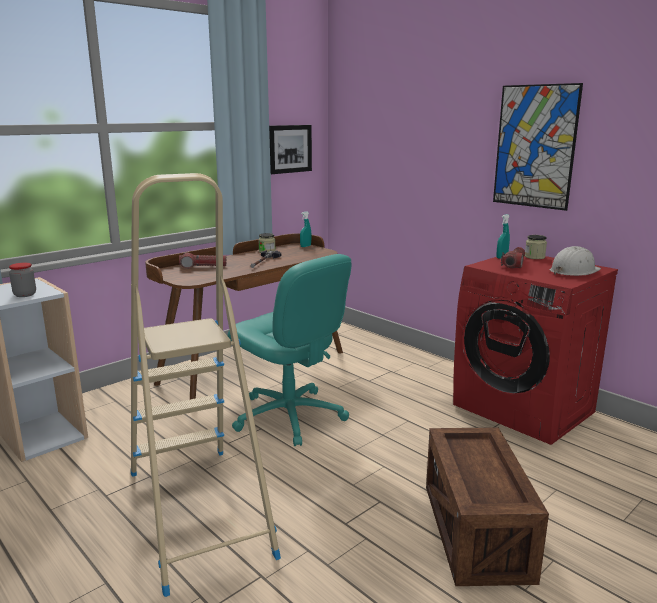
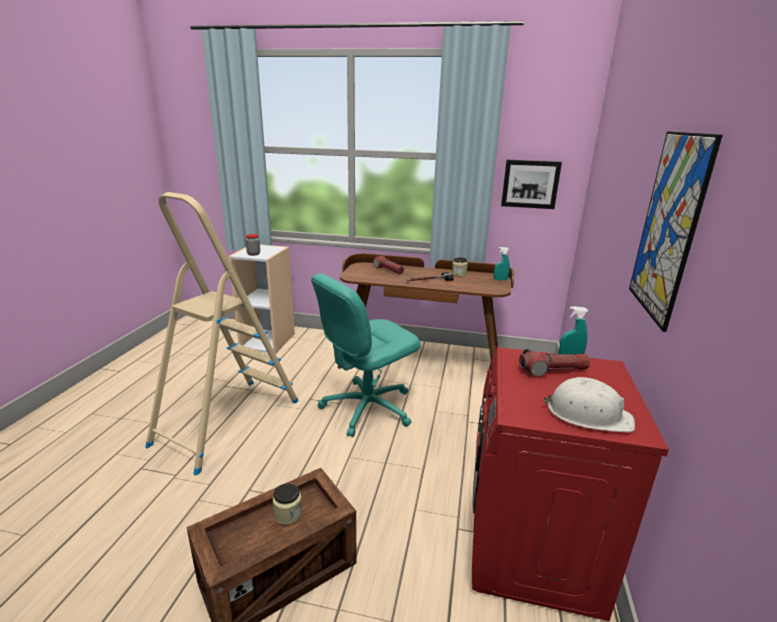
camera: 55 degrees right, 5 degrees up
(289, 416) = (367, 407): turquoise office chair -> turquoise office chair turned 45 degrees clockwise
(534, 257) = (611, 377): jar -> jar (288, 514)

